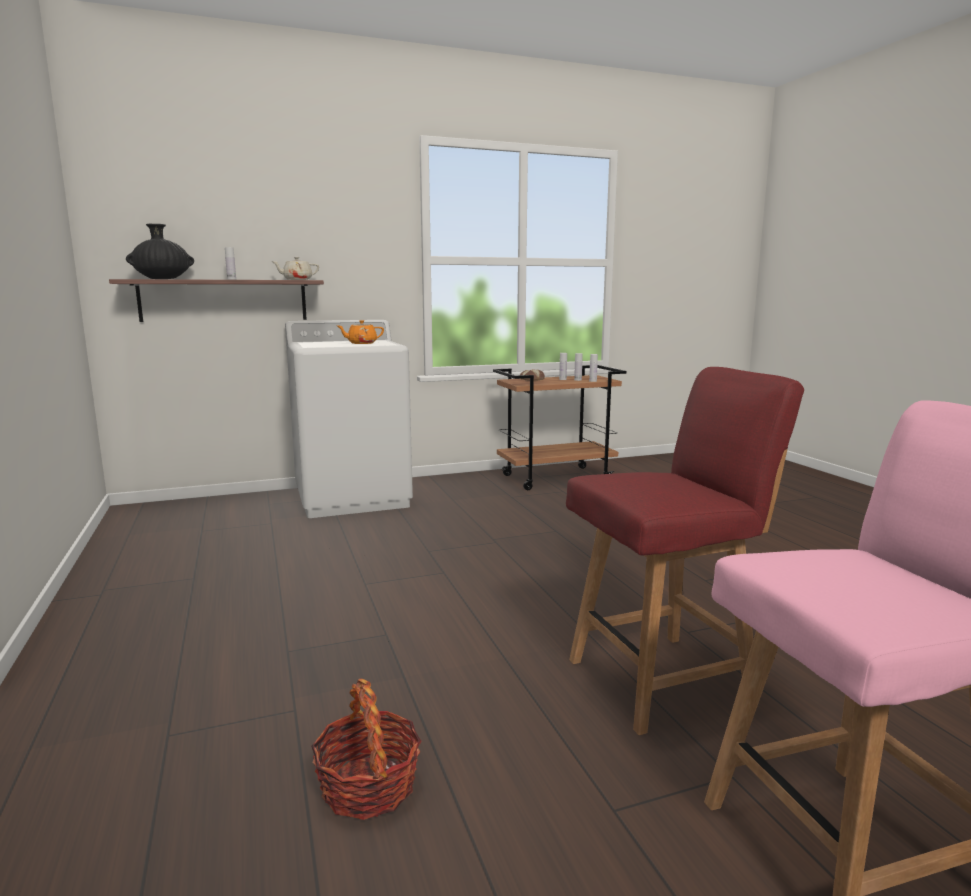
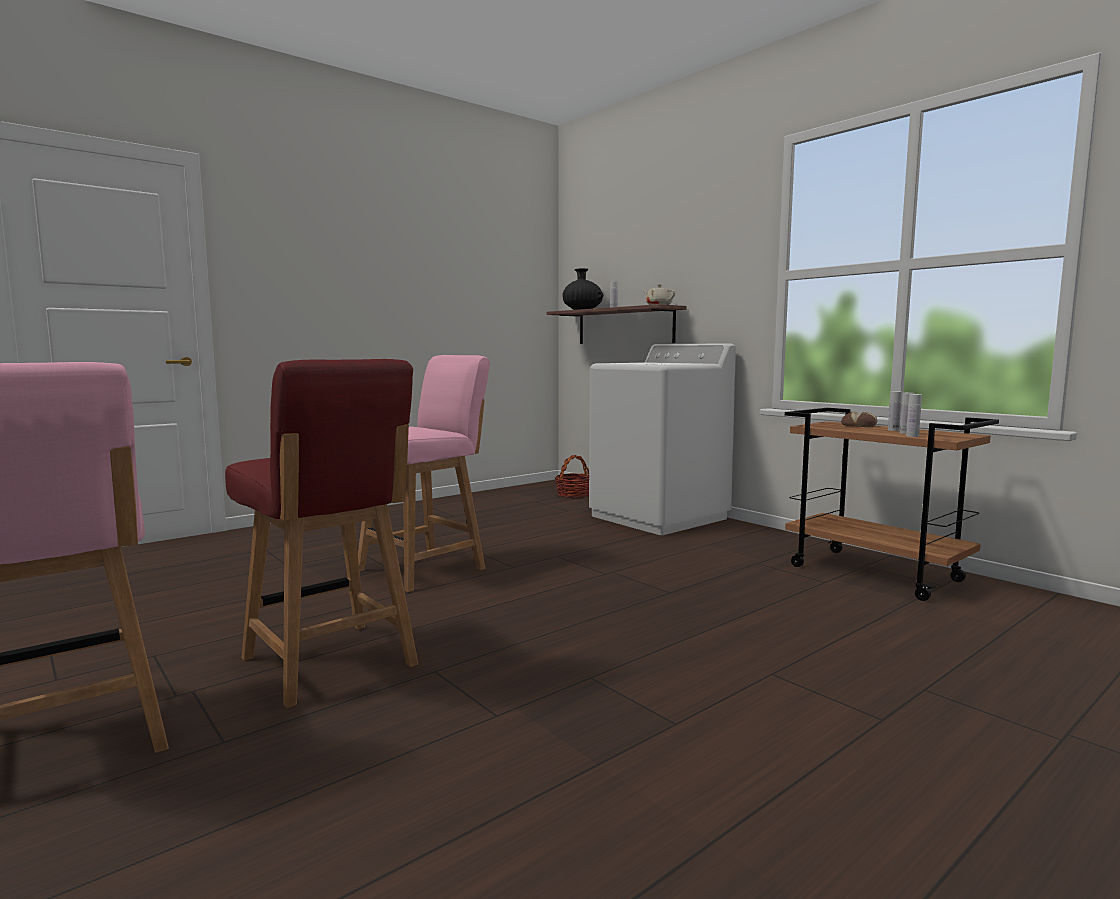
camera: 70 degrees right, 5 degrees down
(361, 343) = (659, 363): orange teapot -> none
(368, 786) = (205, 592): basket -> basket (573, 494)
(408, 615) = (424, 569): none -> pink chair

